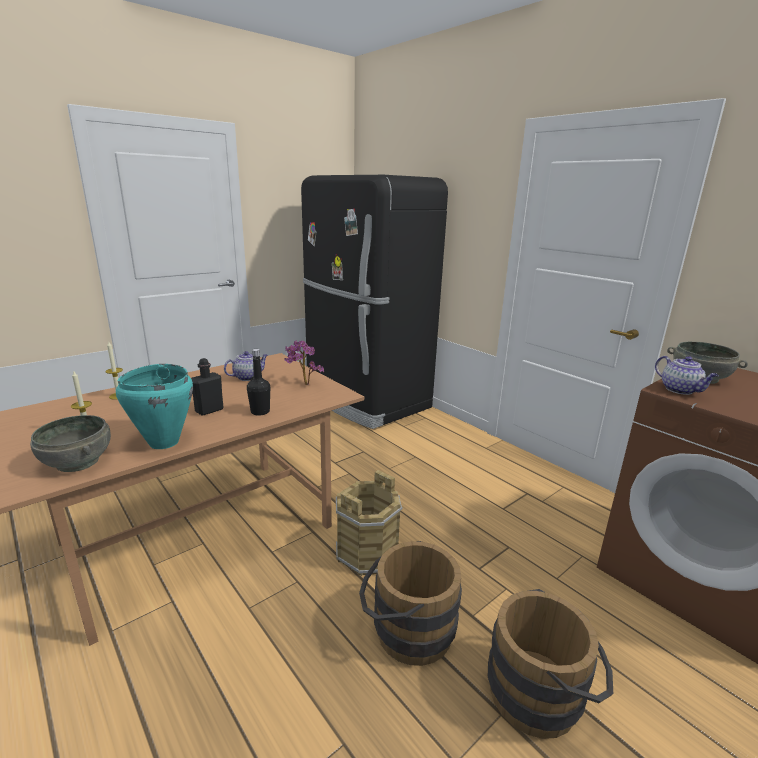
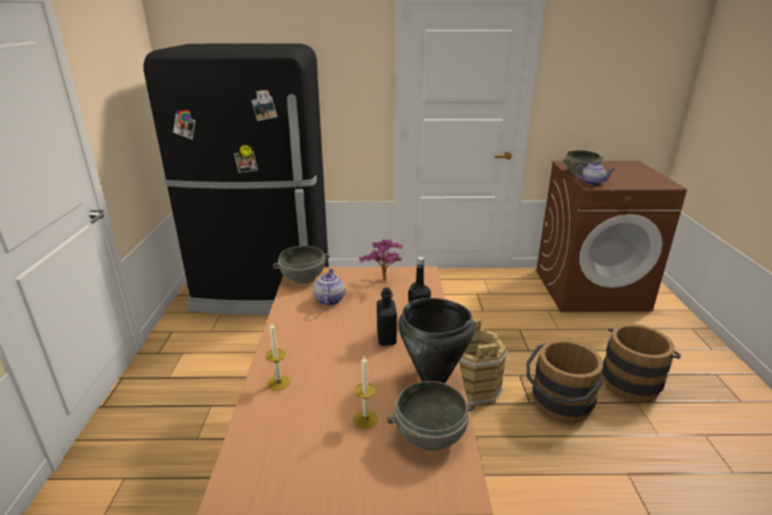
camera: 50 degrees left, 5 degrees up
(163, 443) = (434, 377): turquoise cooking pot -> black cooking pot
(271, 361) = (303, 277): none -> grey bowl

